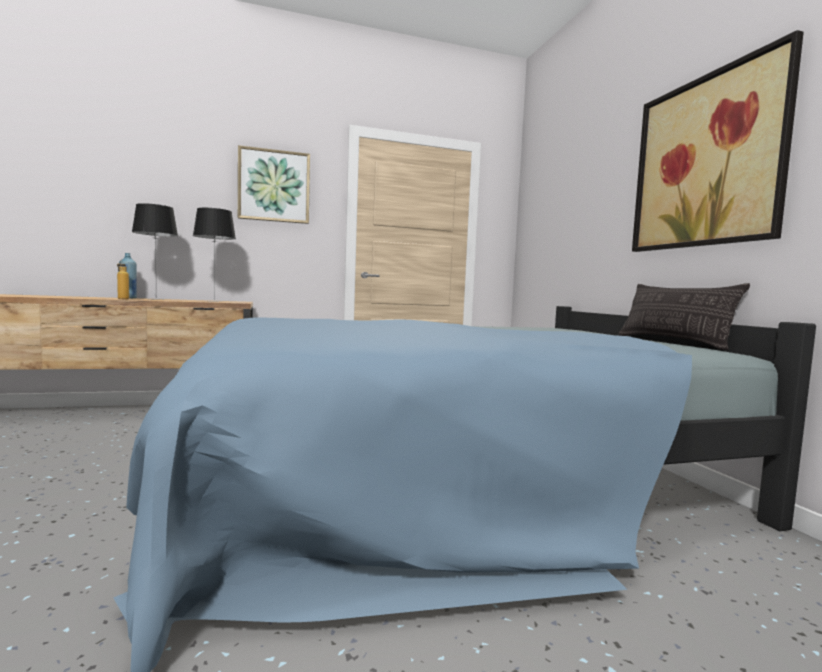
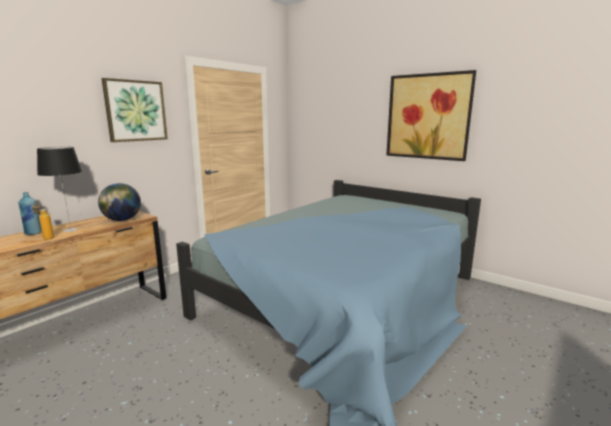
camera: 35 degrees left, 10 degrees up
(214, 301) = (122, 220): table lamp -> globe
(672, 342) = (415, 204): pillow -> none

